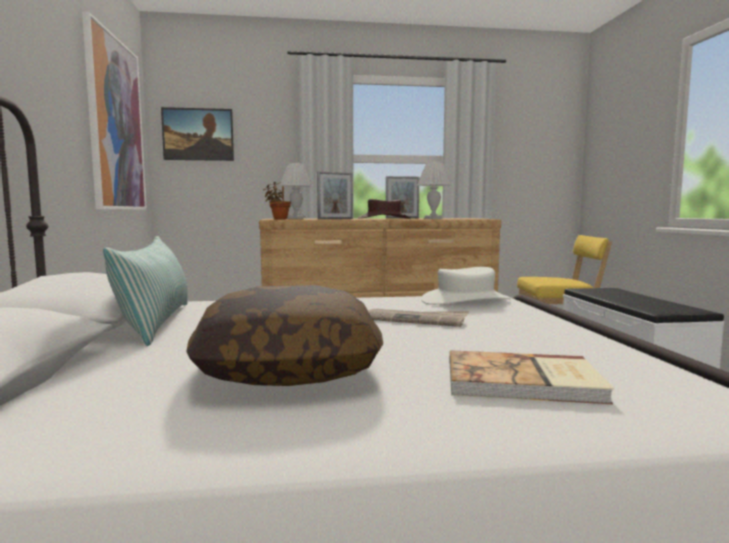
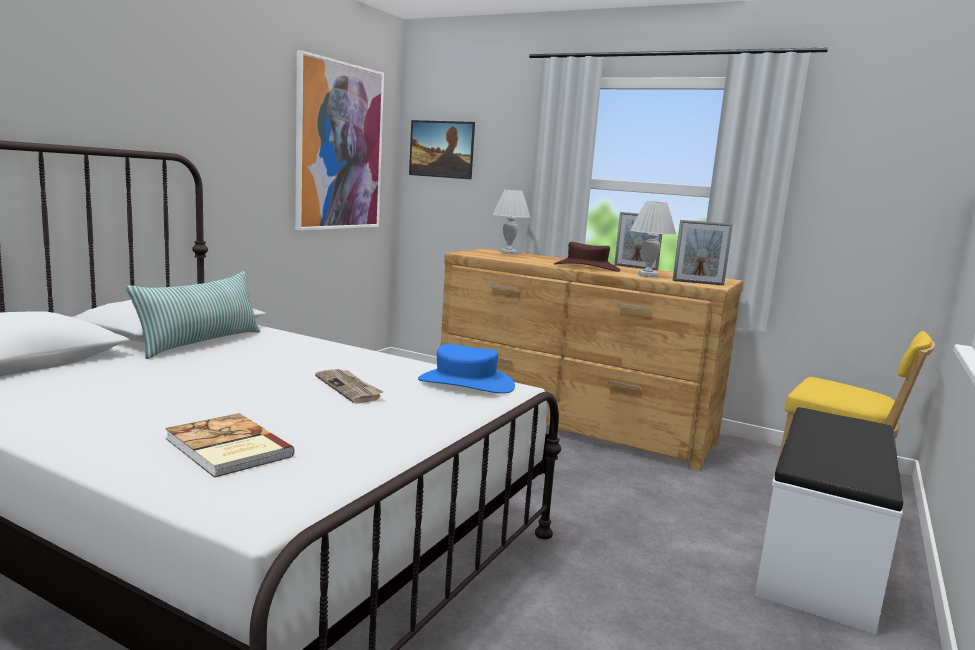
camera: 35 degrees right, 5 degrees up
(278, 219) = (470, 253): potted plant -> none
(288, 368) = (156, 395): pillow -> none
(335, 219) = (528, 261): picture frame -> picture frame (698, 283)
(465, 300) = (466, 383): white hat -> blue hat

